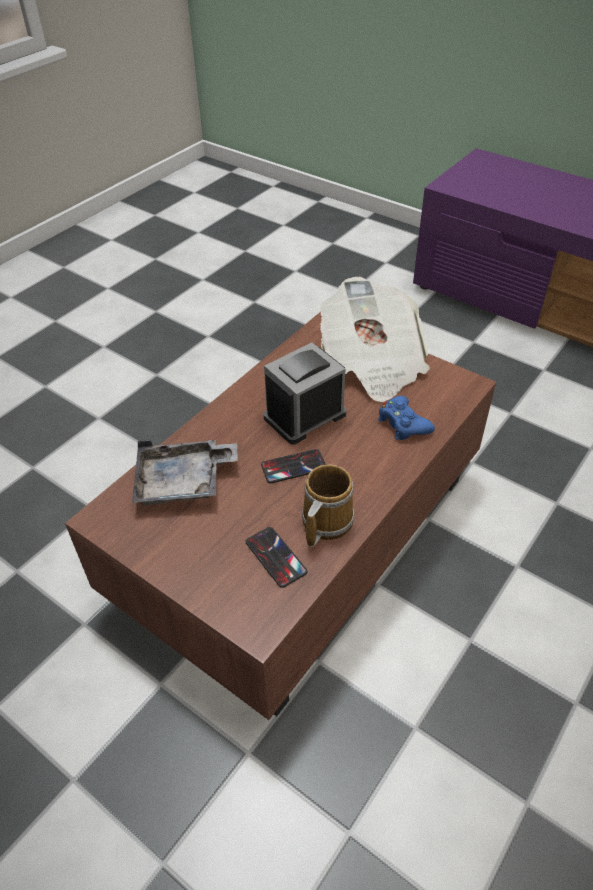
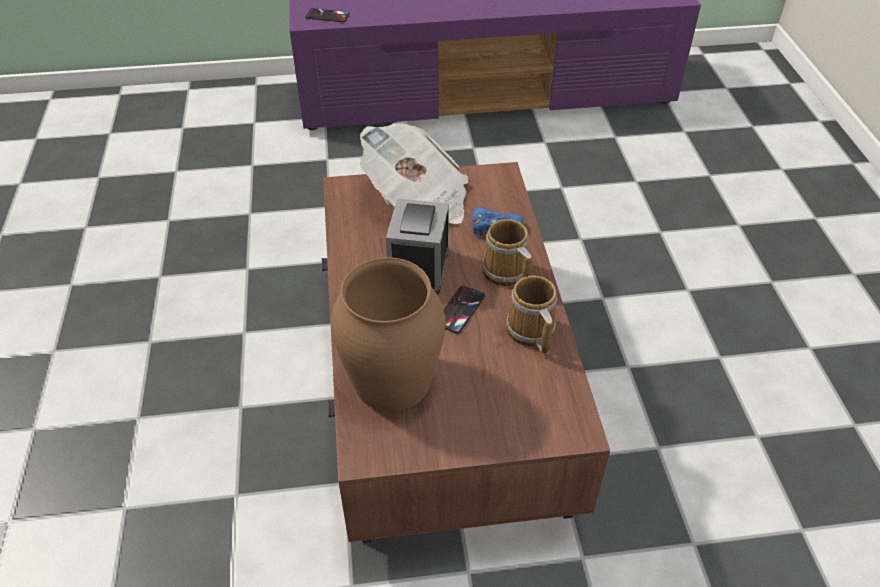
camera: 45 degrees left, 0 degrees up
(183, 482) = (393, 379): grey tray -> brown vase
(275, 557) = (529, 379): phone -> phone (327, 16)
(365, 463) = (505, 273): none -> mug

